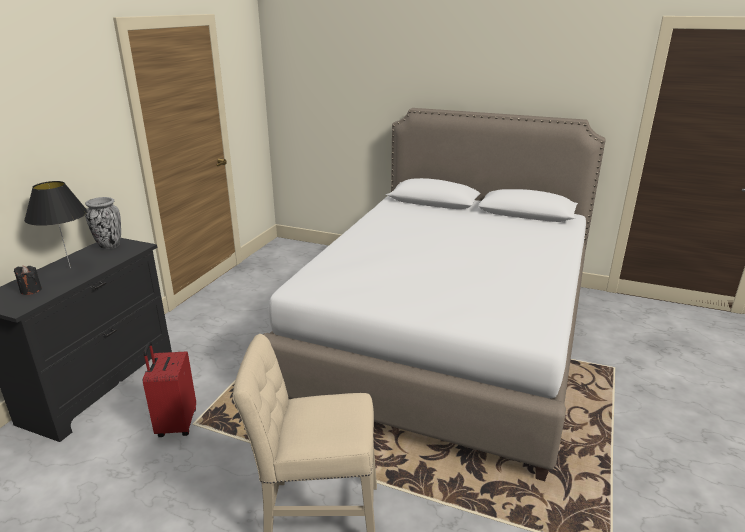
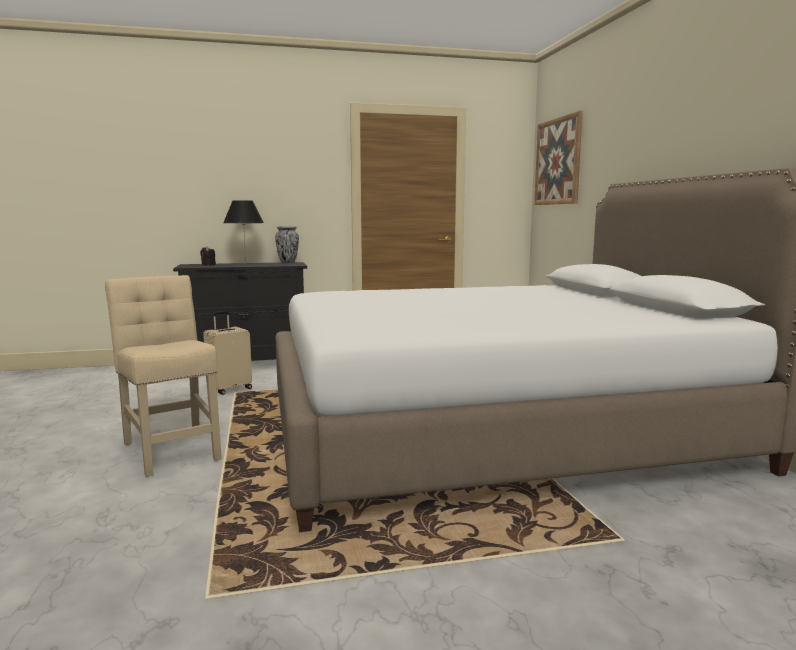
camera: 55 degrees right, 15 degrees down
(176, 424) = (229, 389): red suitcase -> beige suitcase
(309, 72) = (557, 161): none -> picture

